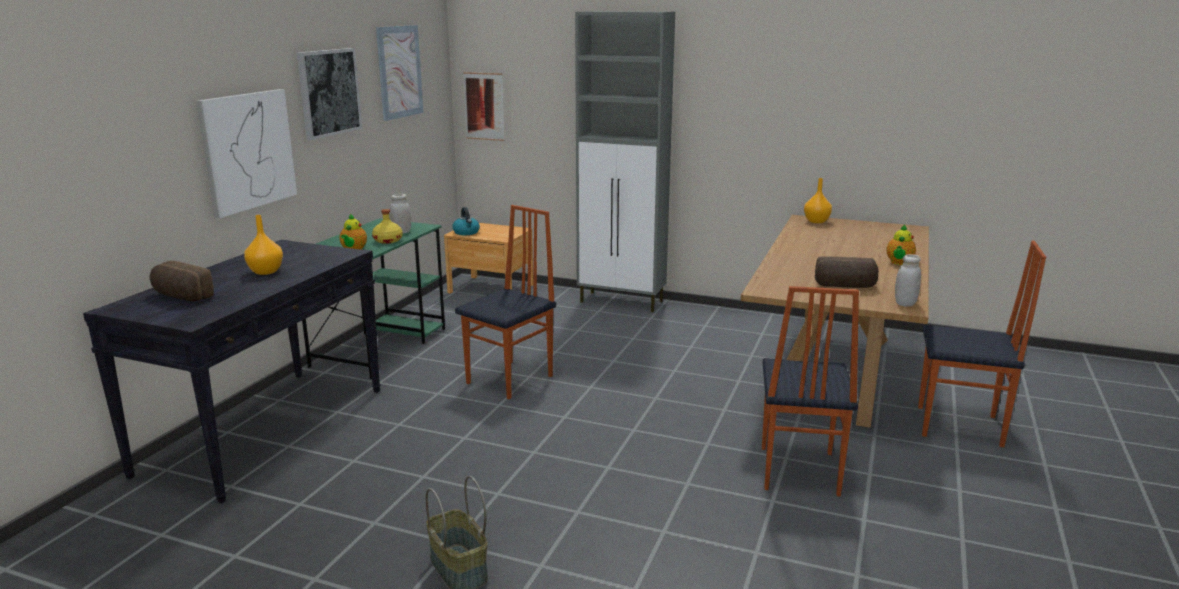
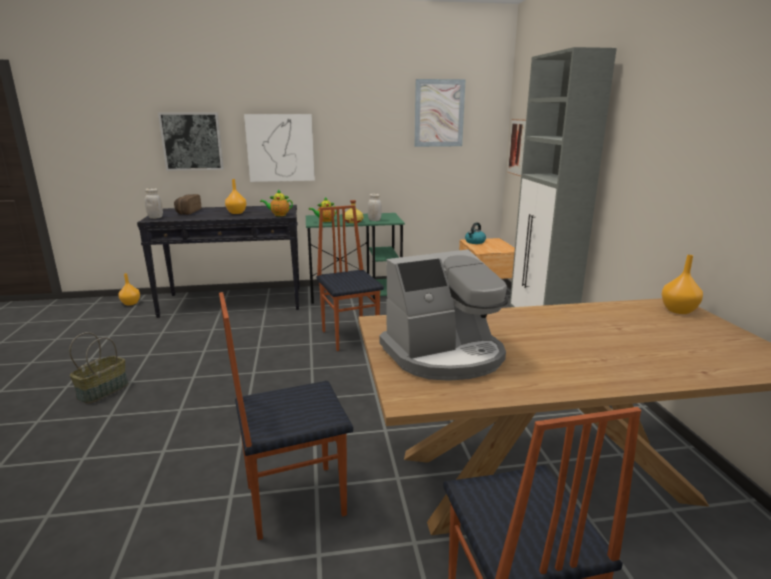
camera: 60 degrees right, 0 degrees up
(92, 525) = (130, 303): none -> orange vase
(328, 92) = (358, 120): picture -> picture (192, 141)
(511, 379) = (350, 336): chair -> chair turned 120 degrees counterclockwise
(845, 286) = (444, 355): bread -> coffee machine
(899, 263) = (594, 374): teapot -> teapot (278, 215)
(905, 303) = (422, 396): white jar -> white jar (155, 217)

